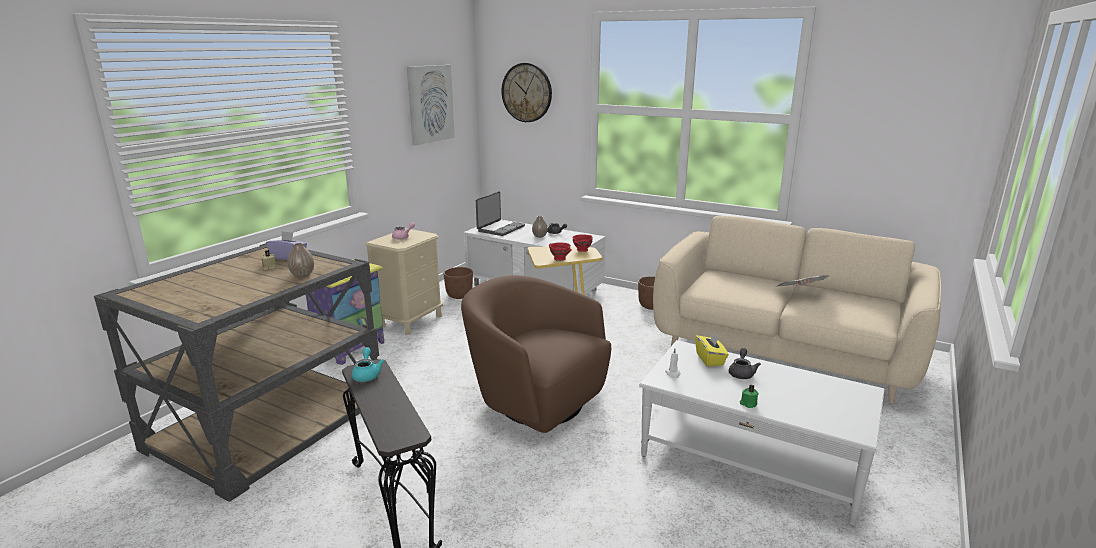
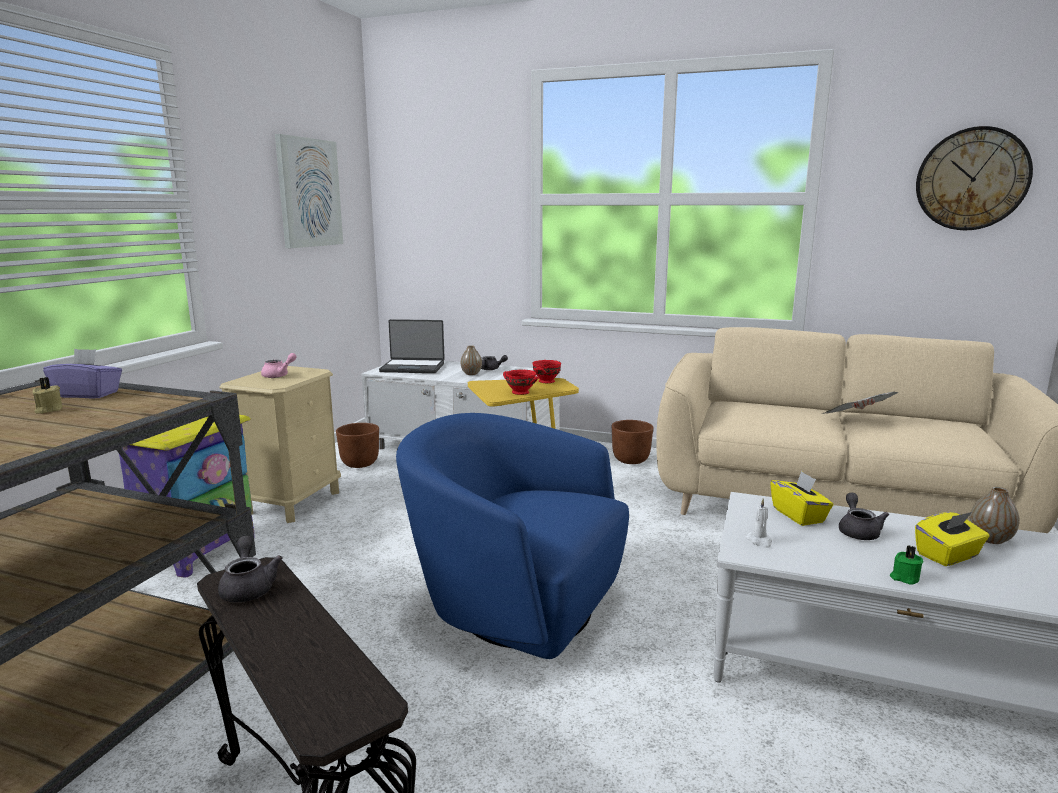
camera: 10 degrees left, 5 degrees down
(302, 275) = (114, 417): vase -> vase (990, 539)
(367, 374) = (248, 587): turquoise teapot -> grey teapot
(500, 228) = (413, 367): laptop -> laptop turned 75 degrees clockwise
(527, 92) = (441, 183): wall clock -> wall clock (971, 179)
(534, 400) = (514, 606): brown armchair -> blue armchair
(788, 393) = (948, 555): none -> yellow tissue box

